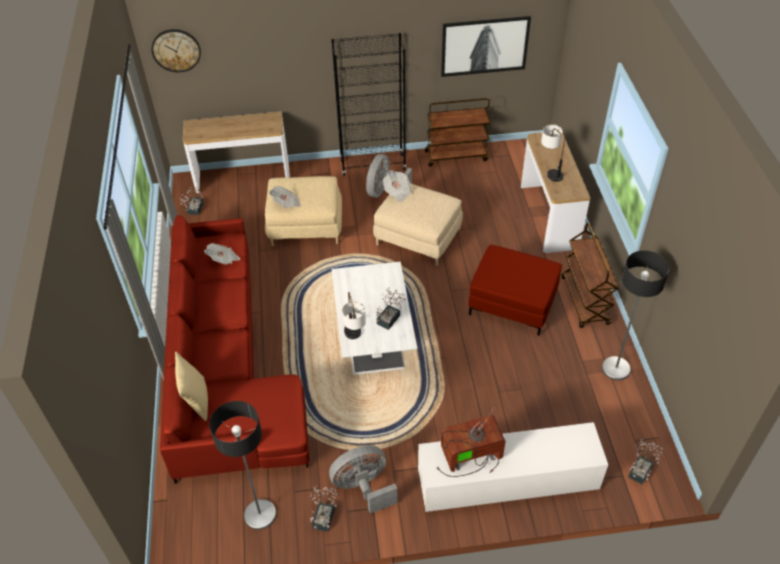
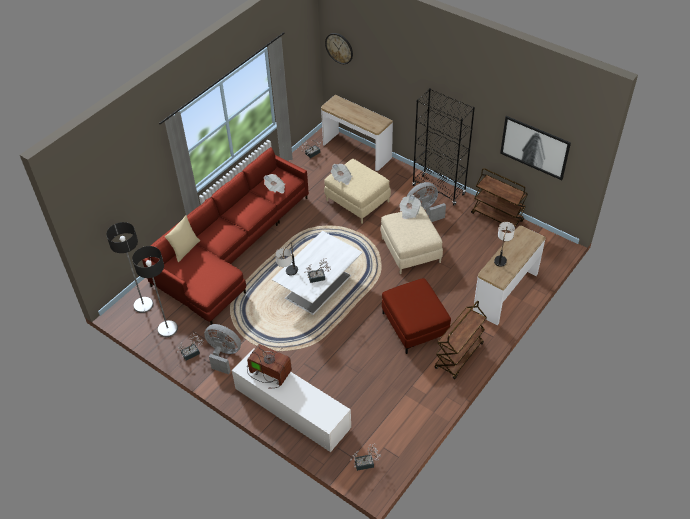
camera: 45 degrees right, 0 degrees up
(615, 368) = (425, 404): floor lamp -> floor lamp (143, 305)

